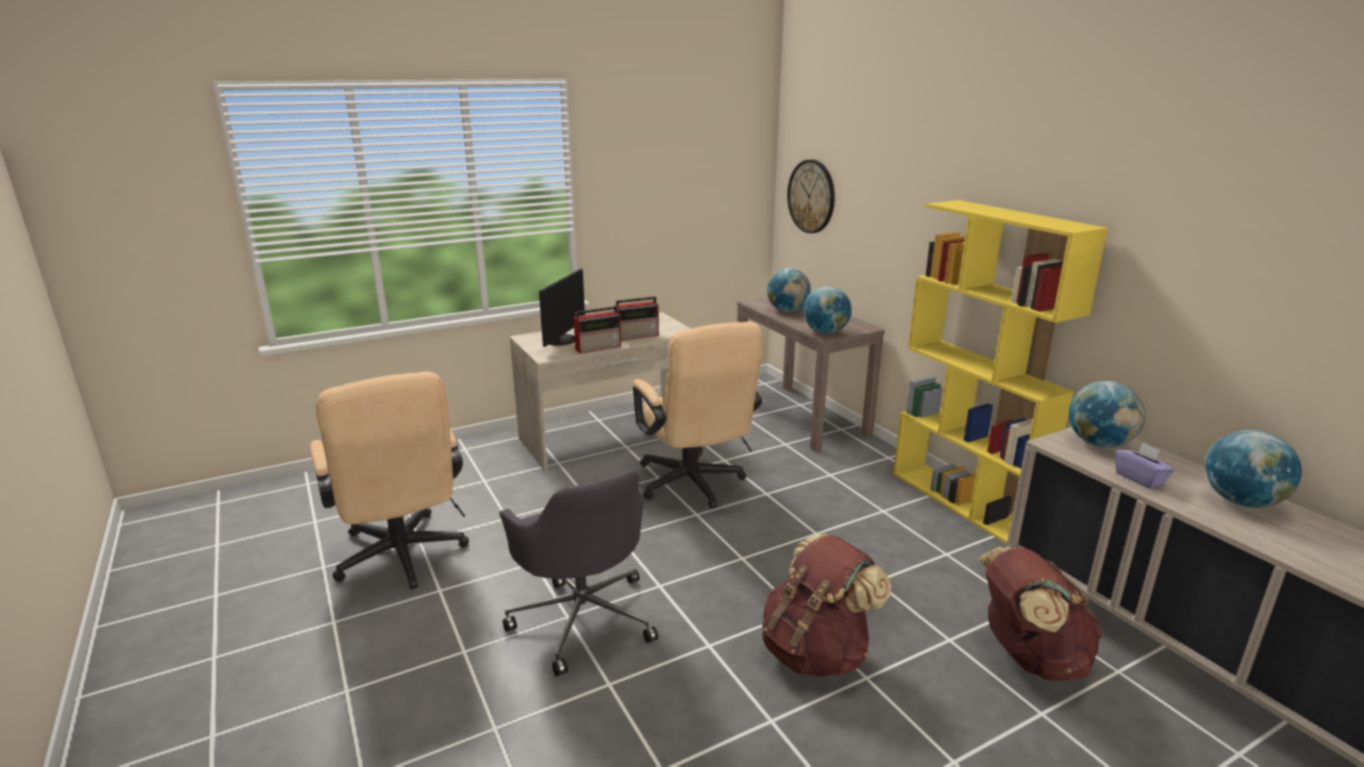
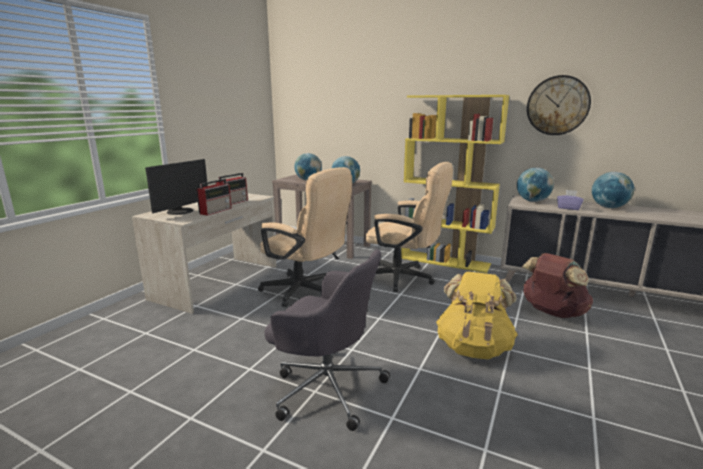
camera: 35 degrees left, 5 degrees down
(402, 559) = (128, 410): beige office chair -> beige office chair (404, 279)
(562, 340) = (181, 212): monitor -> monitor turned 45 degrees clockwise
(811, 196) = (304, 111): wall clock -> wall clock (557, 105)
(816, 652) = (473, 348): brown backpack -> yellow backpack

